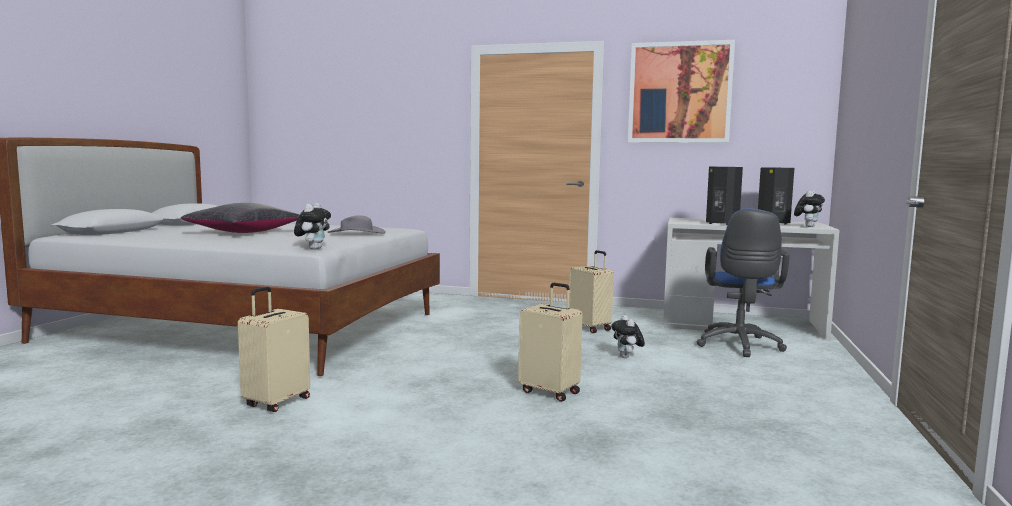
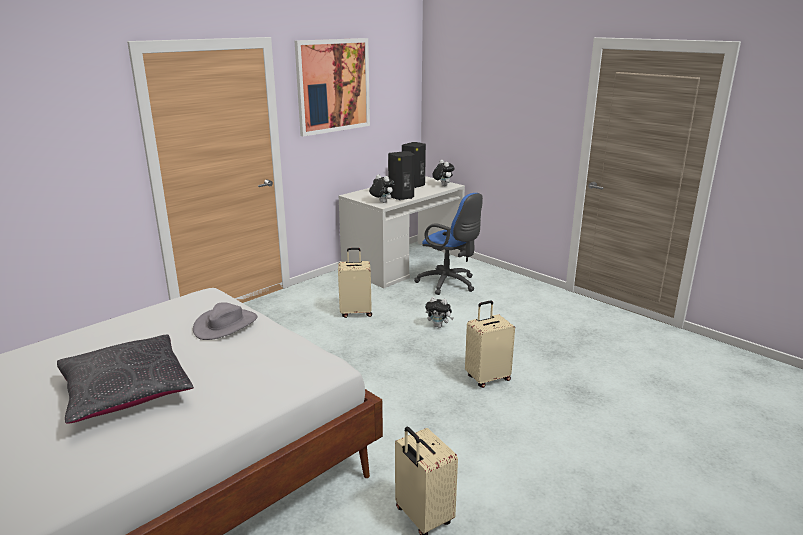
camera: 60 degrees left, 15 degrees up
(313, 248) = (330, 368): plush toy -> plush toy (381, 202)

